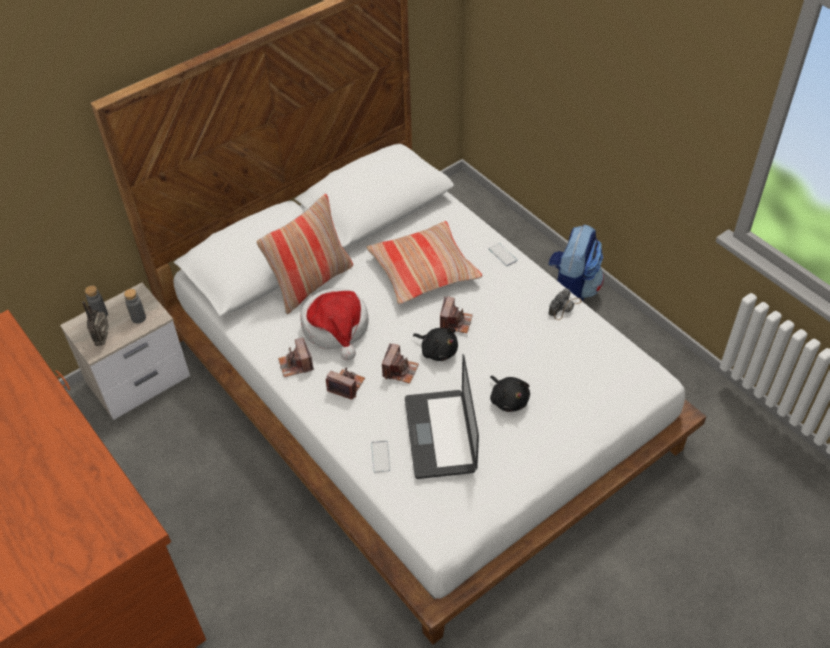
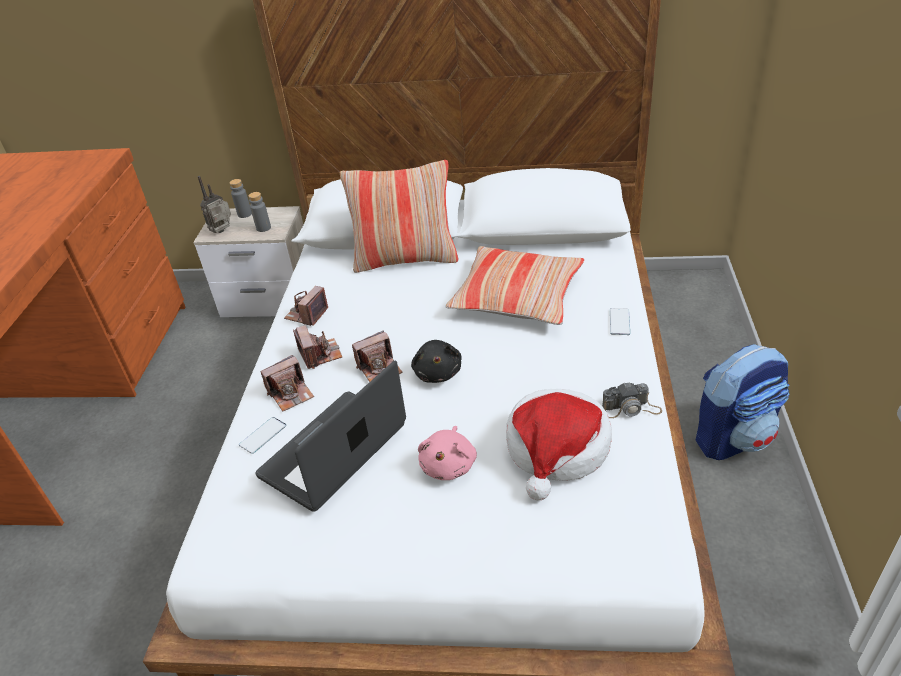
camera: 45 degrees right, 10 degrees down
(336, 328) = (376, 303): hat -> hat (557, 449)
(455, 322) = (488, 356): camera -> camera (291, 394)
(508, 400) = (449, 465): black plush toy -> pink plush toy

